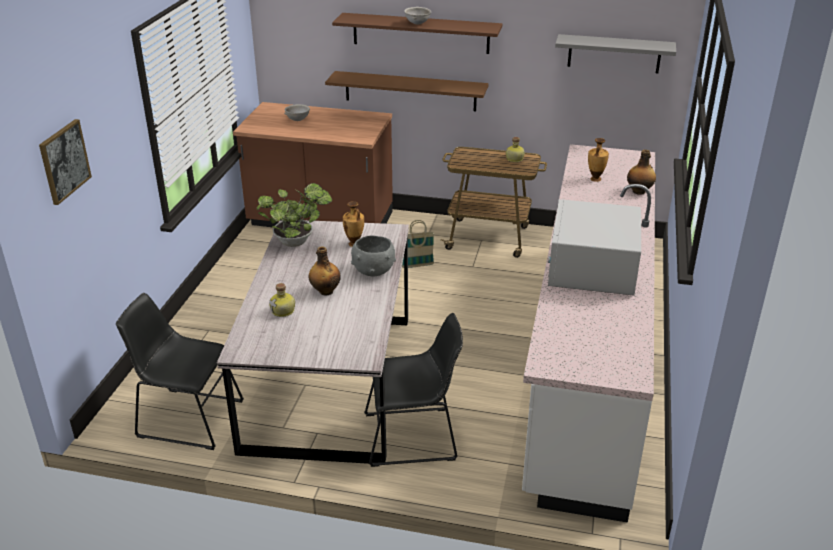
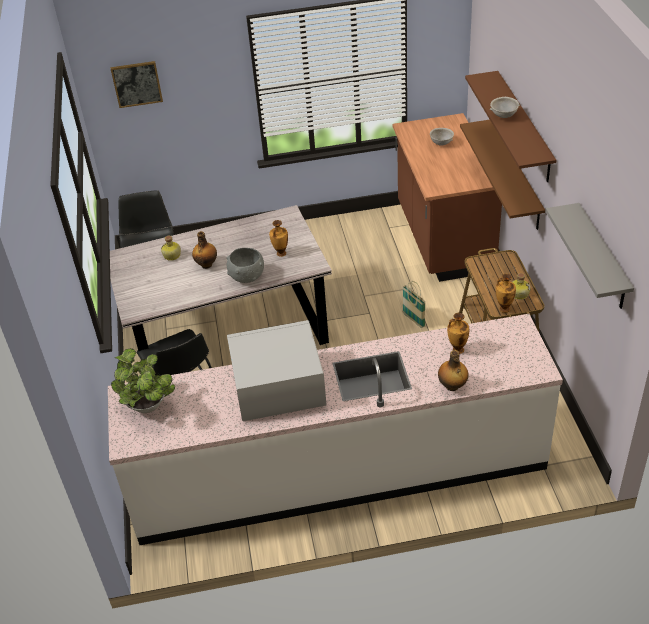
camera: 70 degrees right, 10 degrees up
(297, 241) = (267, 226): potted plant -> potted plant (149, 407)
(528, 168) = (504, 308): none -> vase

